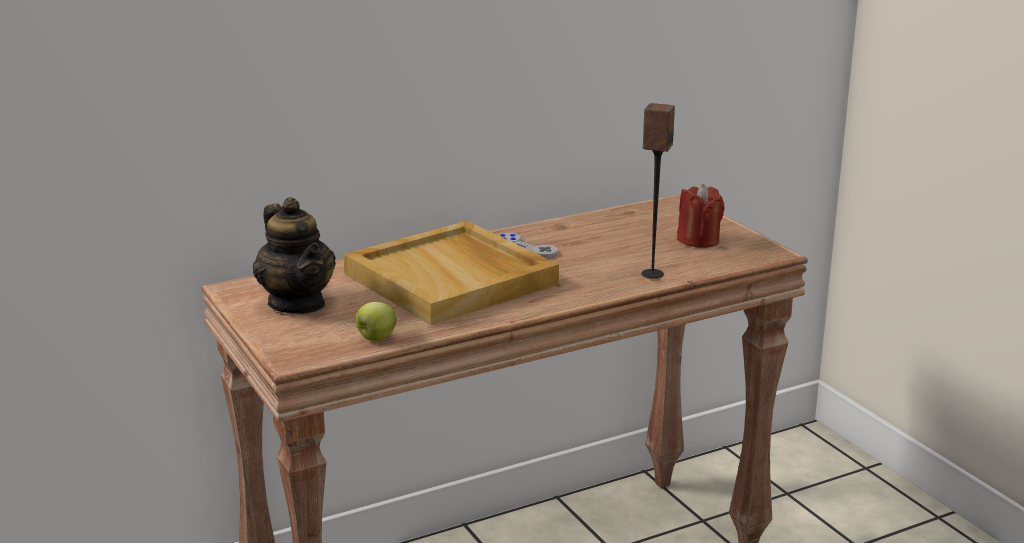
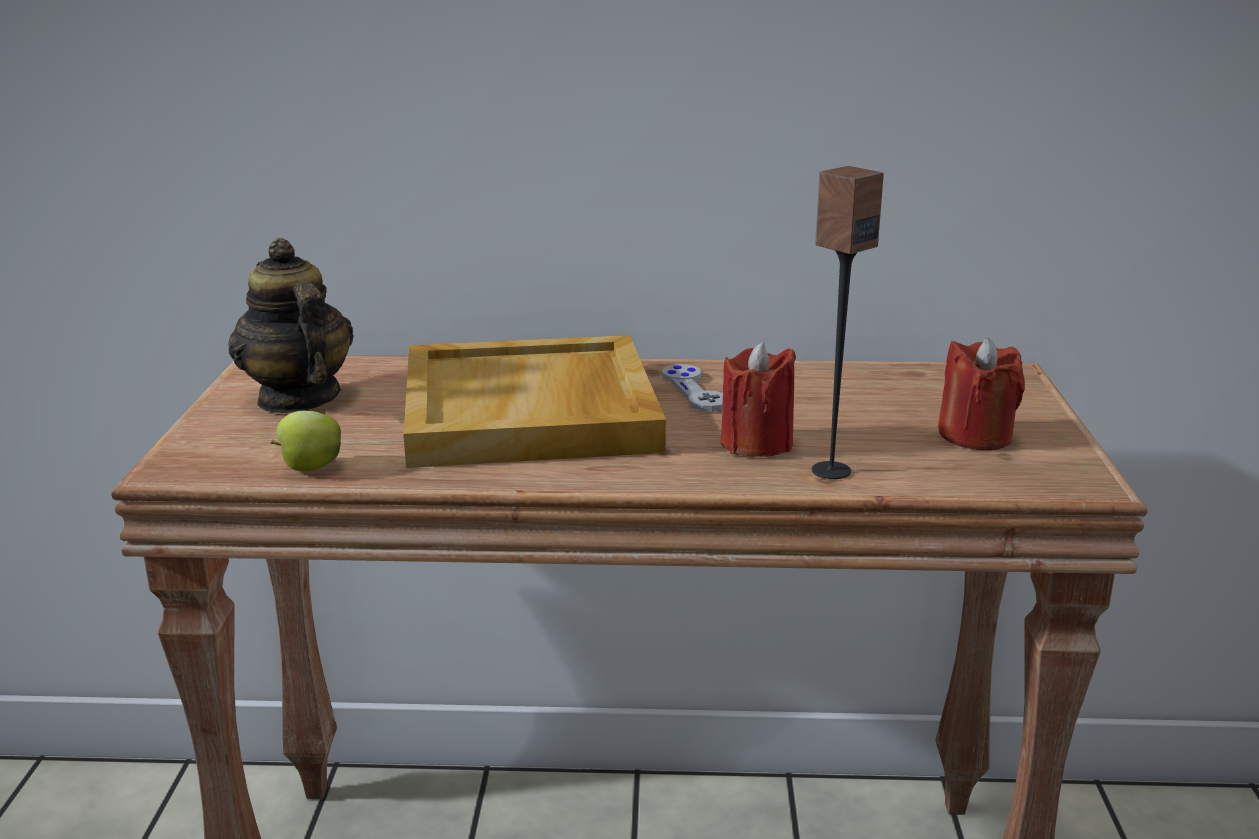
camera: 30 degrees right, 0 degrees up
(297, 303) = (297, 399): teapot -> teapot turned 150 degrees clockwise
(598, 269) = (756, 443): none -> red candle

